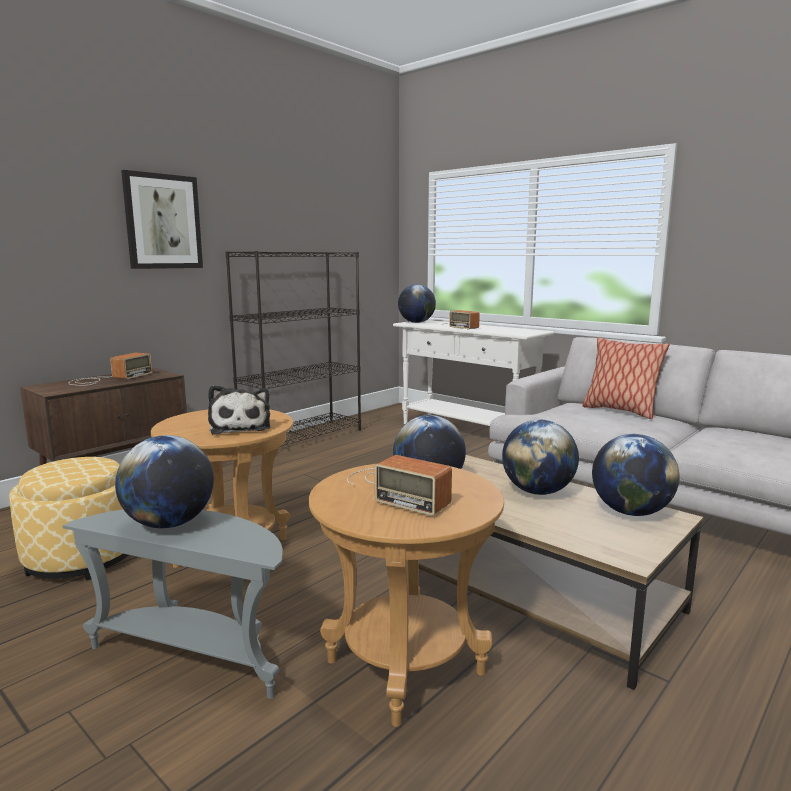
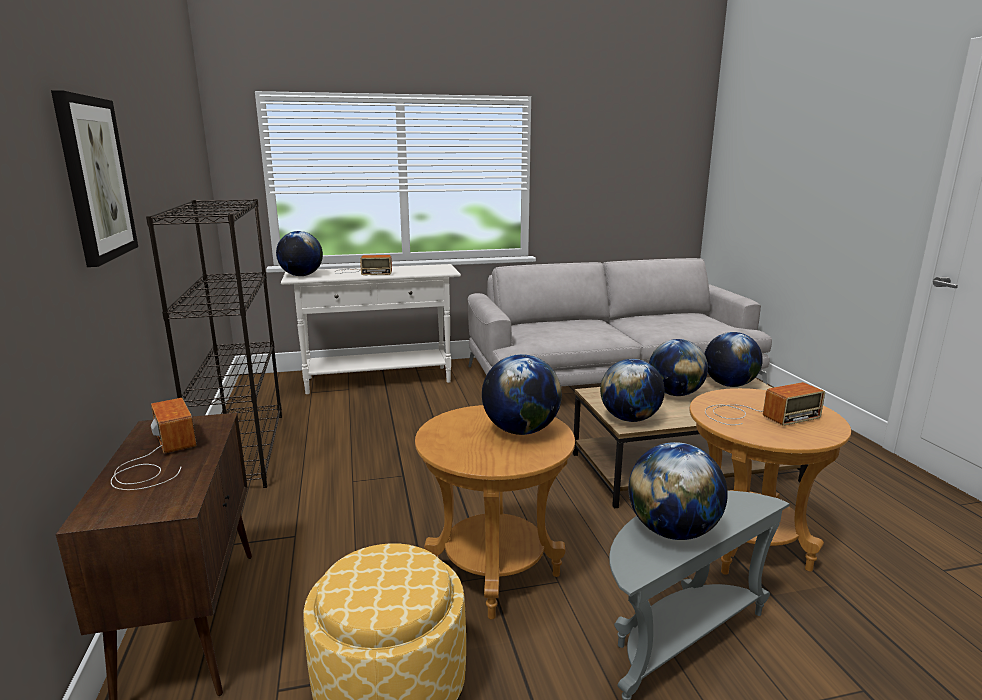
camera: 55 degrees left, 5 degrees up
(240, 427) = (520, 430): plush toy -> globe
(620, 411) = (560, 322): pillow -> none

